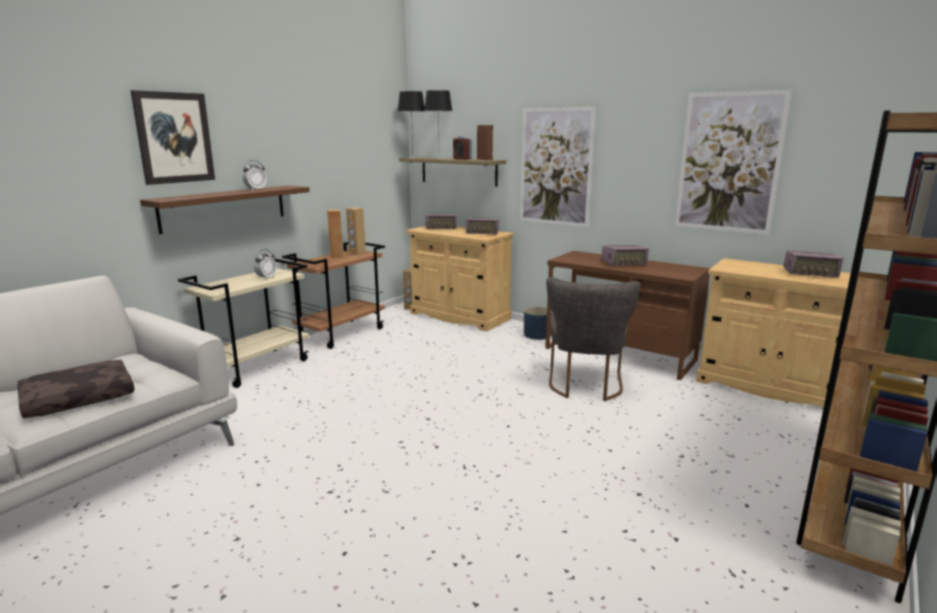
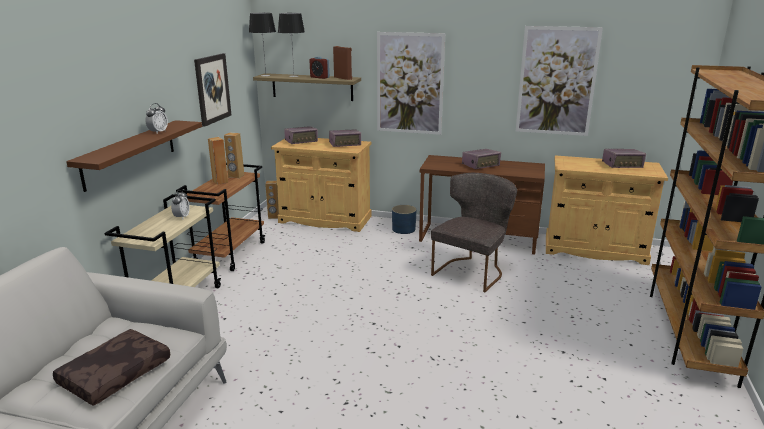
camera: 20 degrees left, 5 degrees up
(174, 138) = (87, 92): picture -> picture (212, 89)
(585, 386) = (472, 271): grey chair -> grey chair turned 135 degrees counterclockwise

